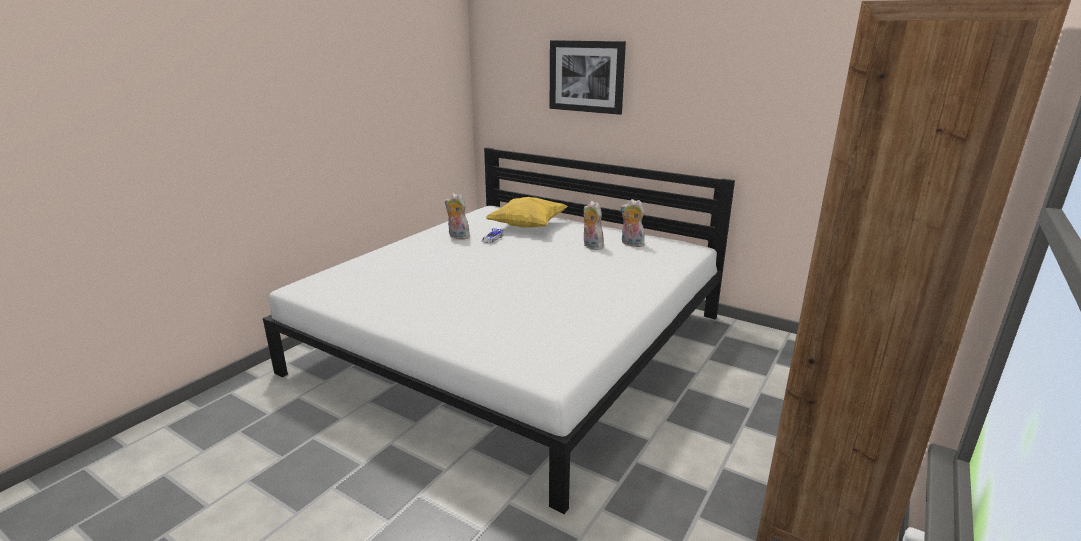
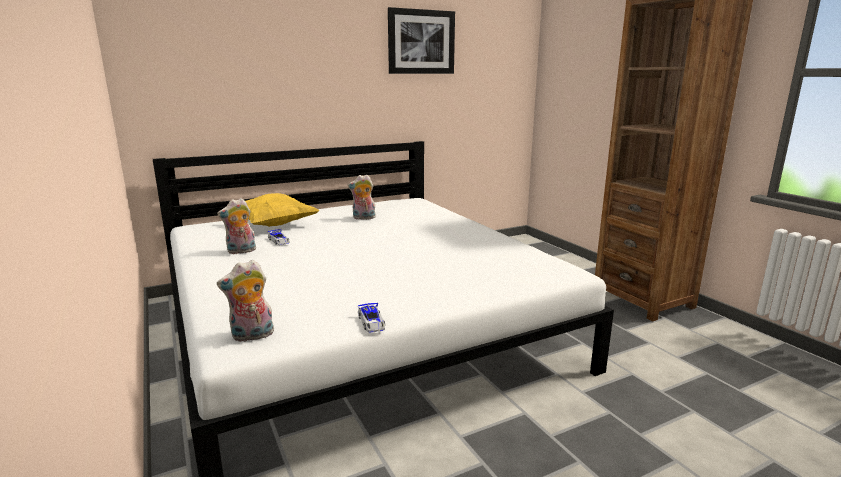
camera: 60 degrees left, 5 degrees down
(361, 313) = (372, 322): none -> toy car
(586, 76) = (277, 66): picture -> picture (421, 42)
(631, 244) = (379, 209): plush toy -> plush toy (252, 336)

